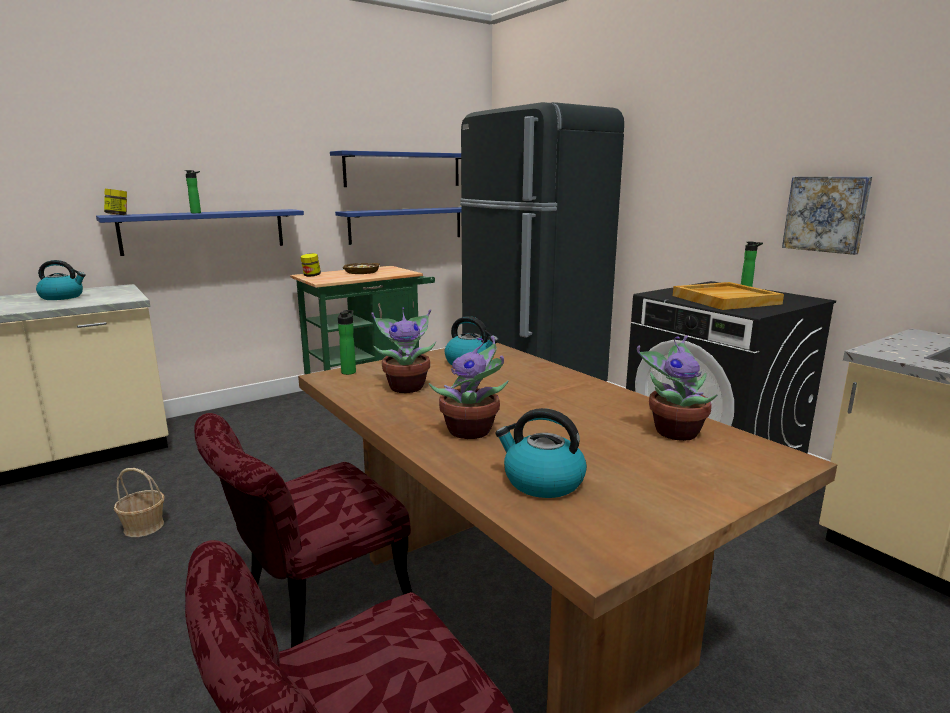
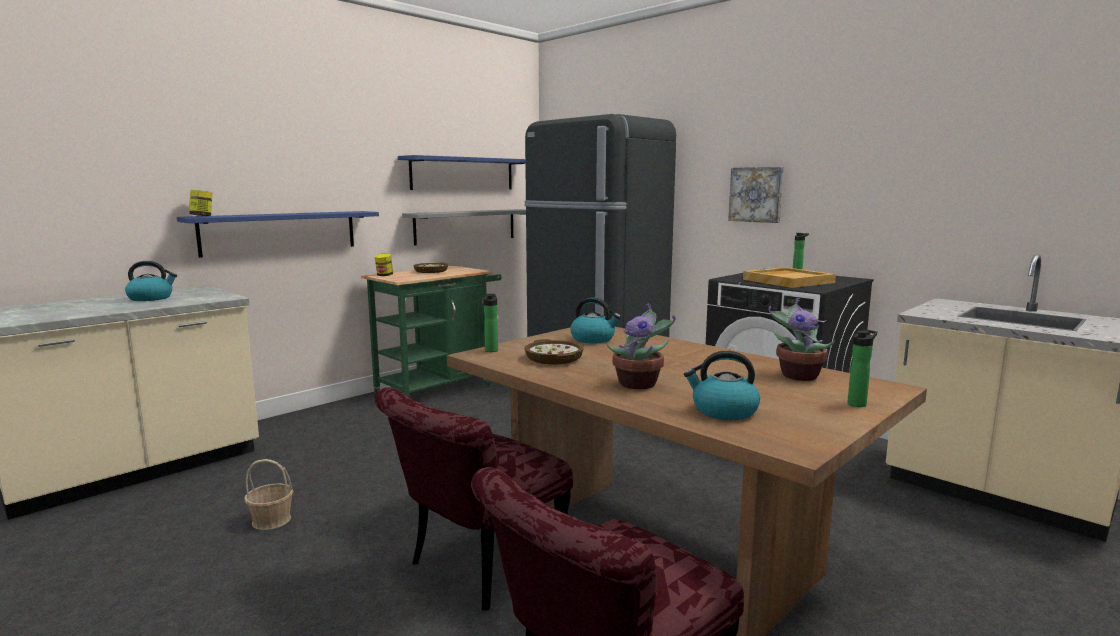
camera: 10 degrees left, 5 degrees down
(197, 213) = (278, 214): bottle -> bottle (858, 404)
(406, 224) = (466, 226): blue shelf -> grey shelf
(406, 387) = (554, 358): potted plant -> bowl
(826, 214) = (860, 208): picture -> picture (756, 194)

